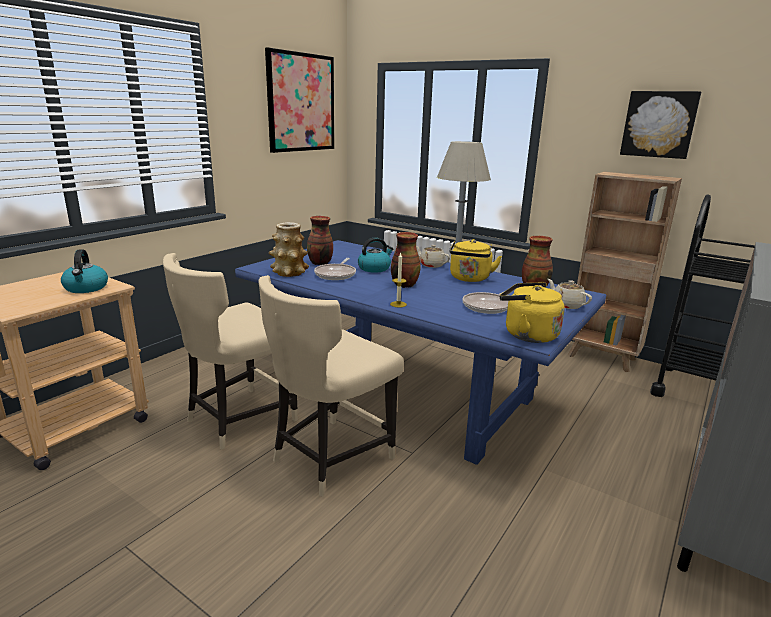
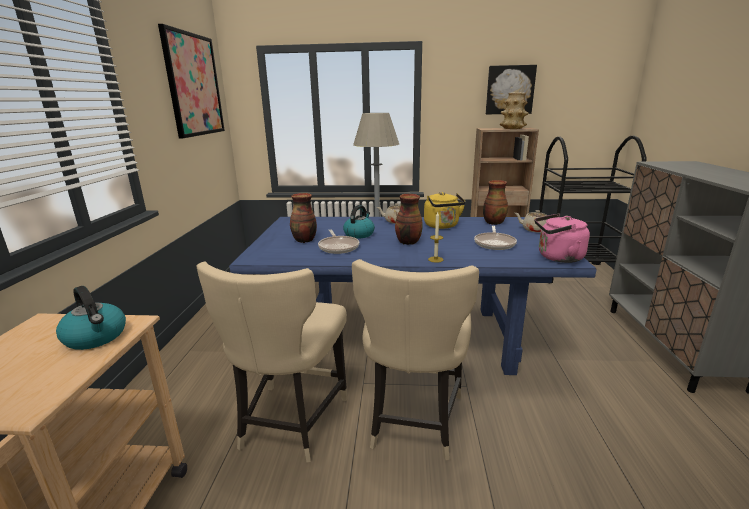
camera: 30 degrees left, 0 degrees up
(289, 273) = (293, 256): vase -> vase (512, 128)
(527, 334) = (557, 257): yellow kettle -> pink kettle

